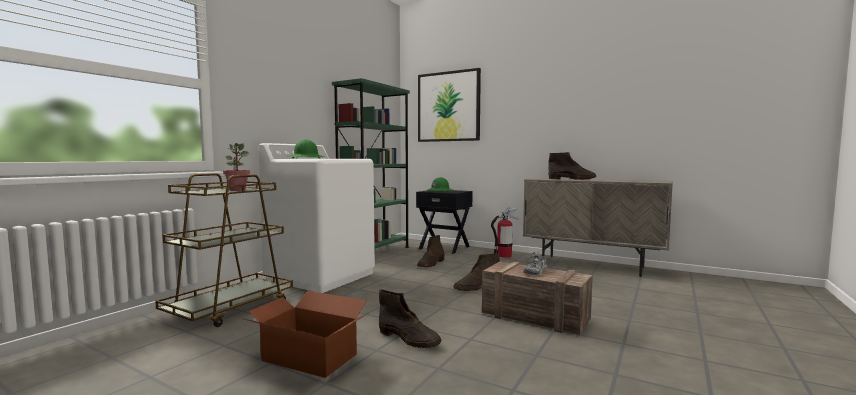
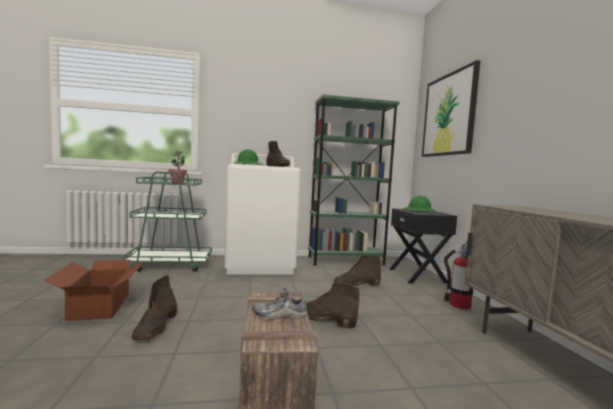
camera: 50 degrees right, 0 degrees up
(230, 309) = (171, 265): brown cart -> green cart
(572, 179) = (547, 212): brown boot -> brown boot (277, 166)

